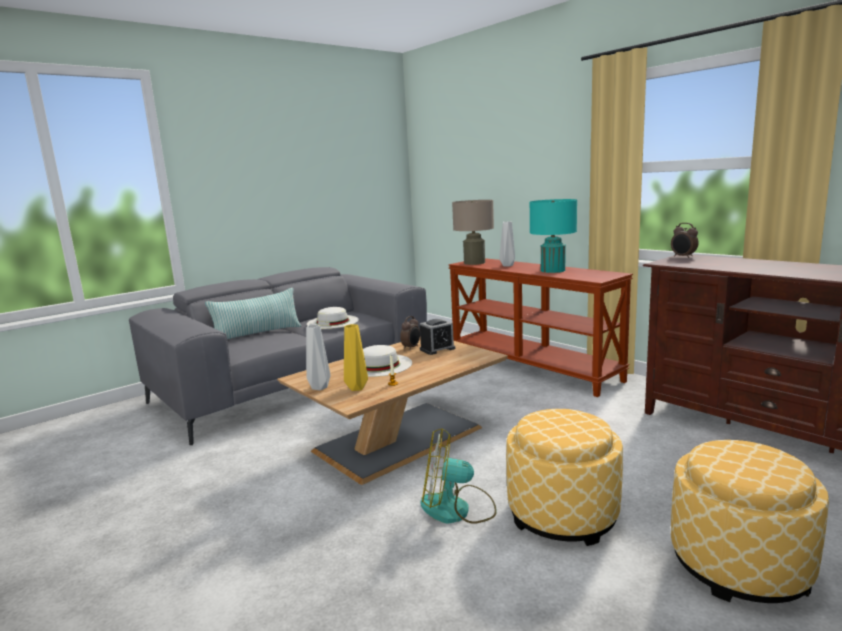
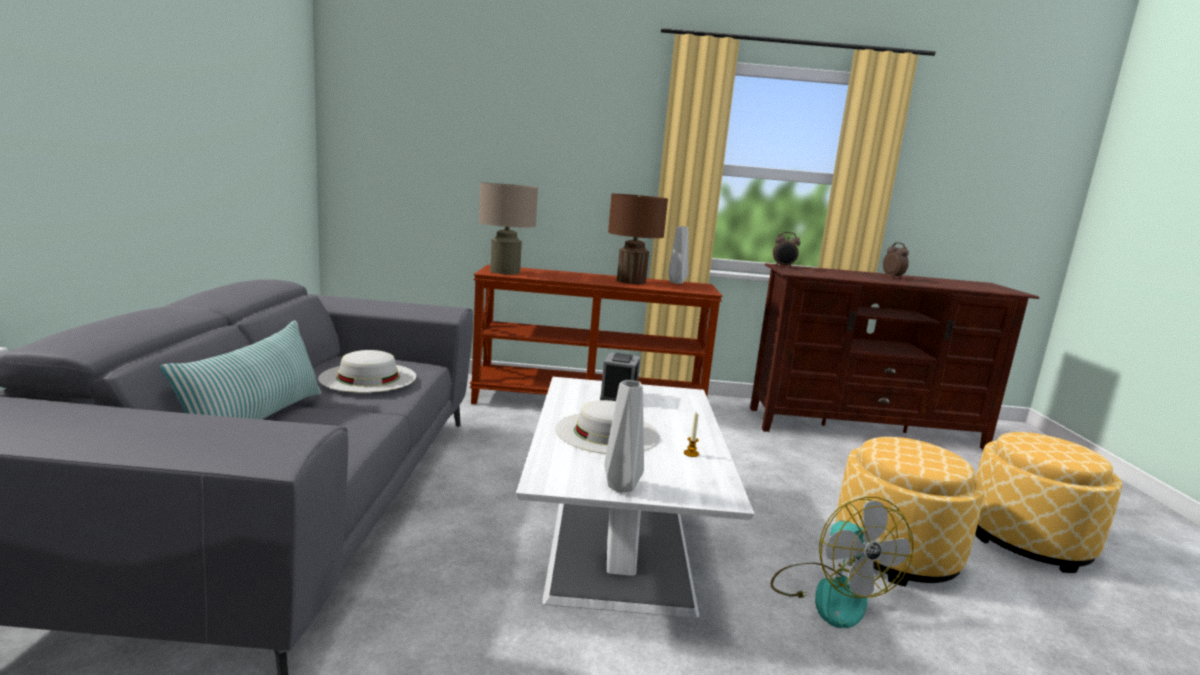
camera: 50 degrees left, 0 degrees up
(356, 388) = (670, 473): yellow vase -> none
(401, 437) = (619, 533): brown coffee table -> white coffee table
(411, 347) = (584, 399): alarm clock -> alarm clock (893, 277)
(457, 509) = (830, 593): fan -> fan turned 60 degrees counterclockwise
(508, 265) = (561, 275): grey vase -> grey vase (677, 282)
(552, 270) = (631, 281): turquoise table lamp -> brown table lamp

